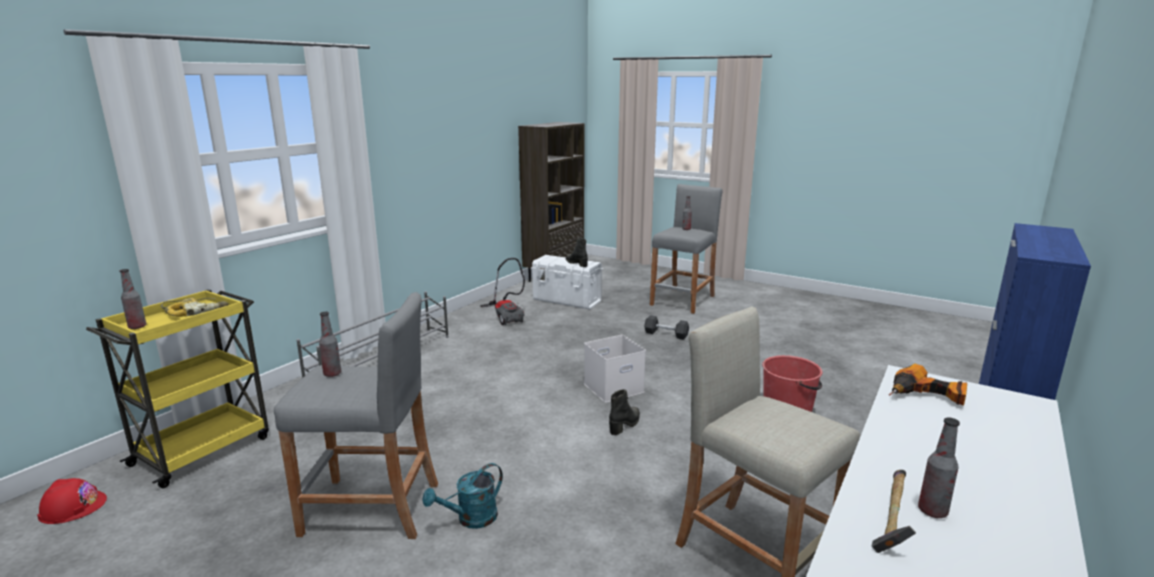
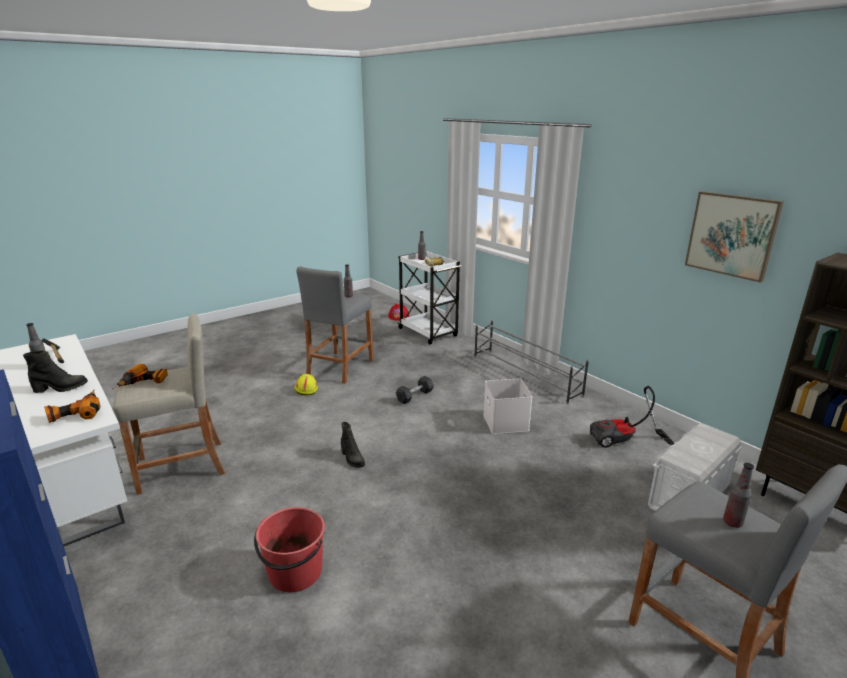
camera: 110 degrees right, 5 degrees up
(204, 449) = (428, 333): yellow cart -> white cart
(471, 519) = (306, 389): turquoise watering can -> yellow hard hat
(473, 131) = (731, 235): none -> picture
(577, 263) = (687, 452): black boot -> black boot (60, 388)
(614, 387) = (418, 470): white storage box -> white storage box (506, 422)
(666, 334) = (541, 553): grey dumbbell -> grey dumbbell (414, 396)
(796, 425) = (143, 383): none -> power drill

